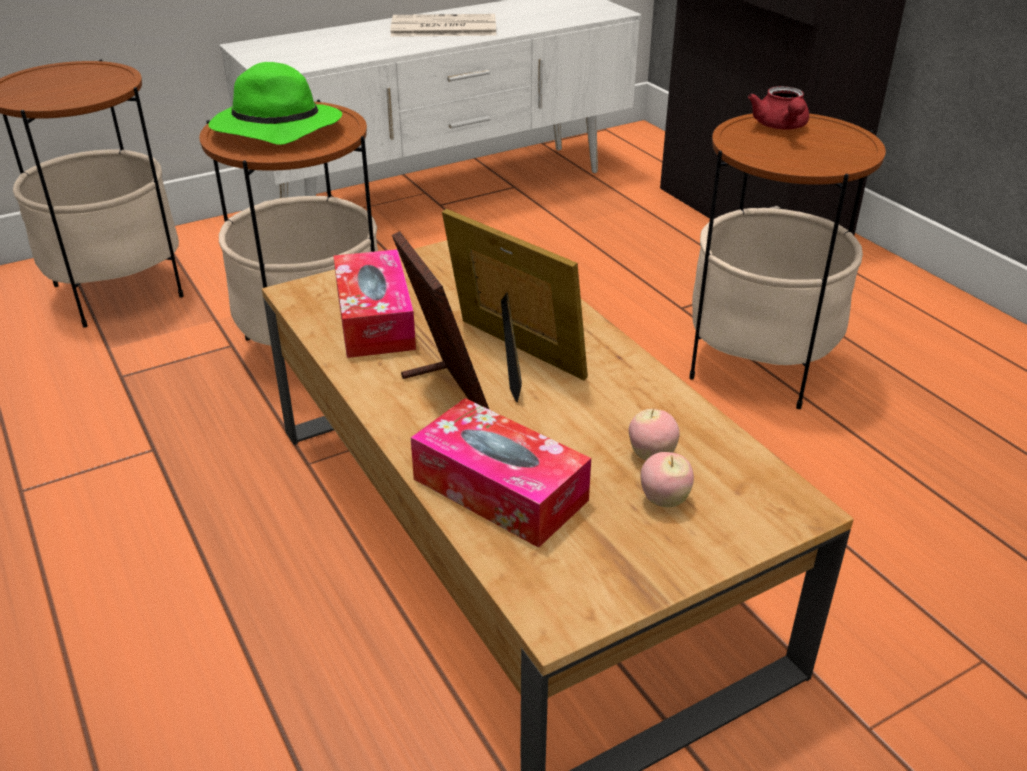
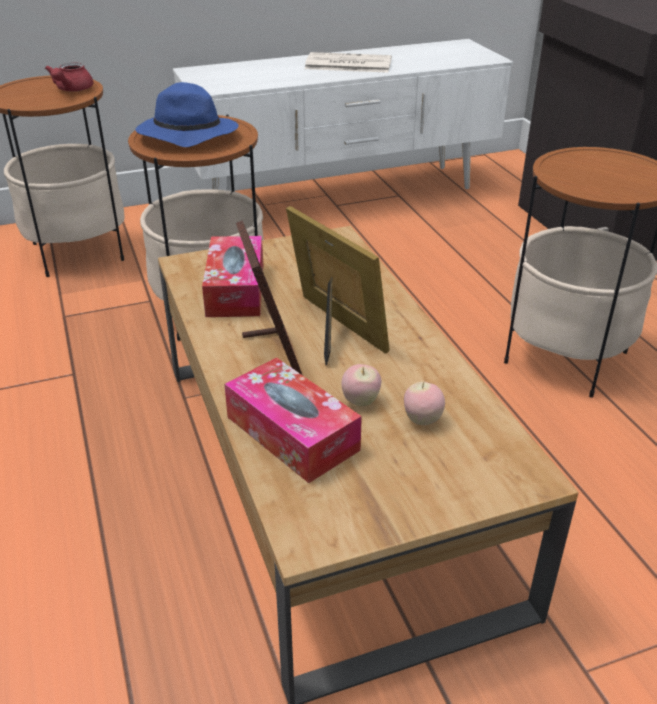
camera: 10 degrees right, 0 degrees up
(274, 129) = (186, 135): green hat -> blue hat
(664, 500) = (422, 457): apple -> apple (360, 401)
(780, 127) = (594, 160): red teapot -> red teapot (71, 90)

